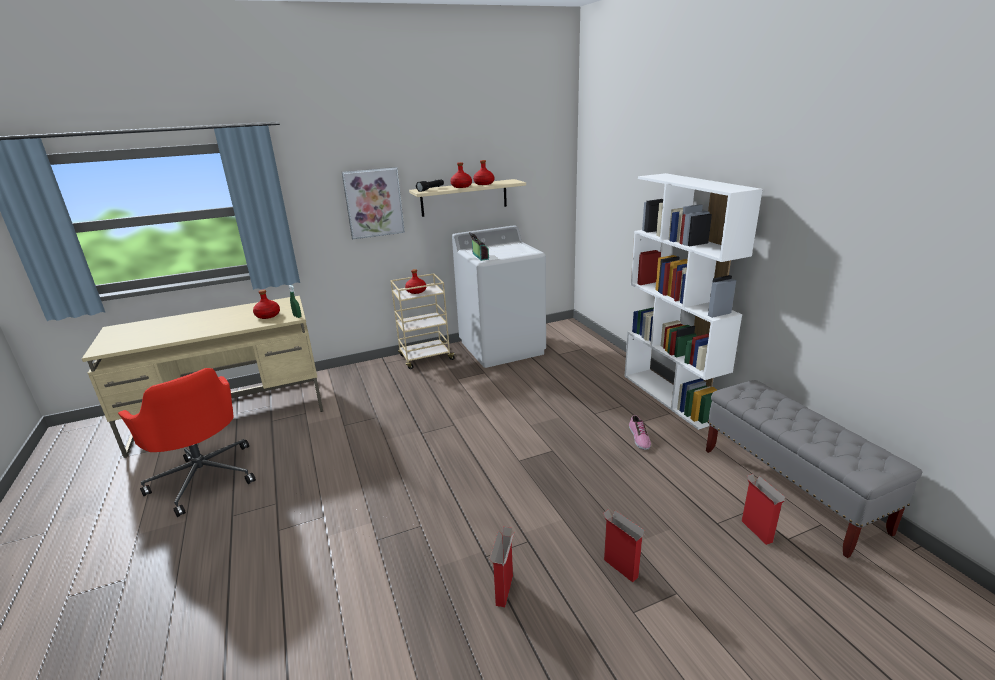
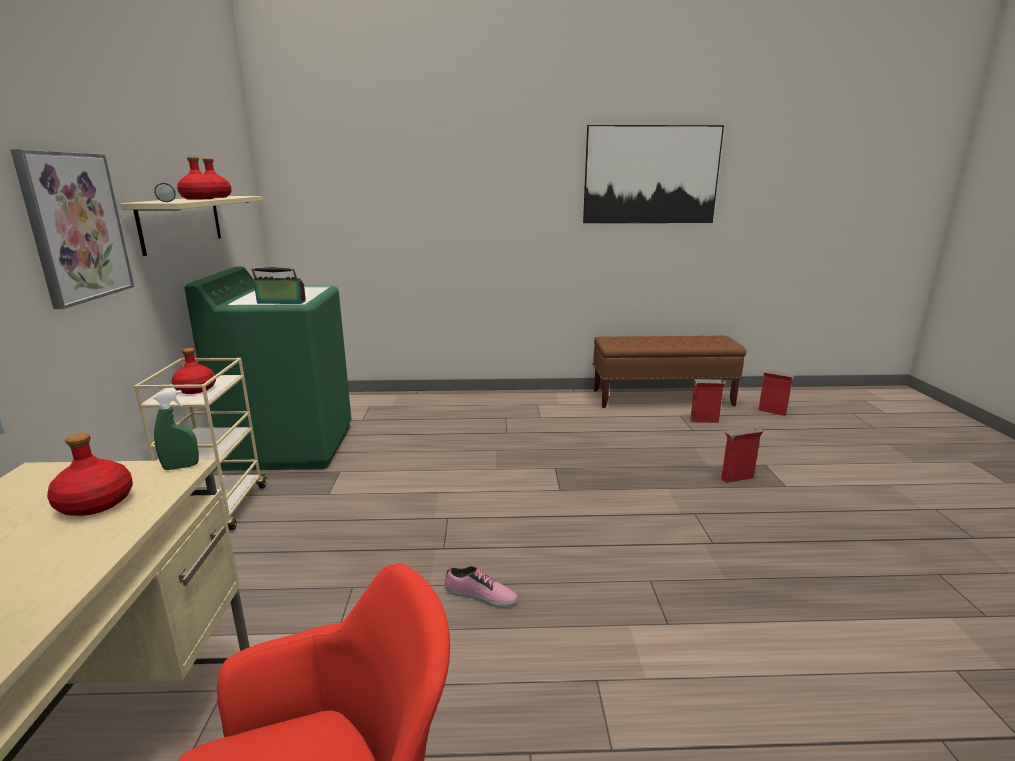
camera: 70 degrees left, 5 degrees down
(502, 348) = (290, 446): white washing machine -> green washing machine
(504, 589) = (761, 541): cardboard box -> cardboard box (771, 412)
(638, 437) = (564, 425): shoe -> shoe (480, 595)
(671, 397) = (512, 396): white bookcase -> none
(790, 489) = (662, 398): grey bench -> brown bench
(855, 205) = (651, 175): none -> picture

